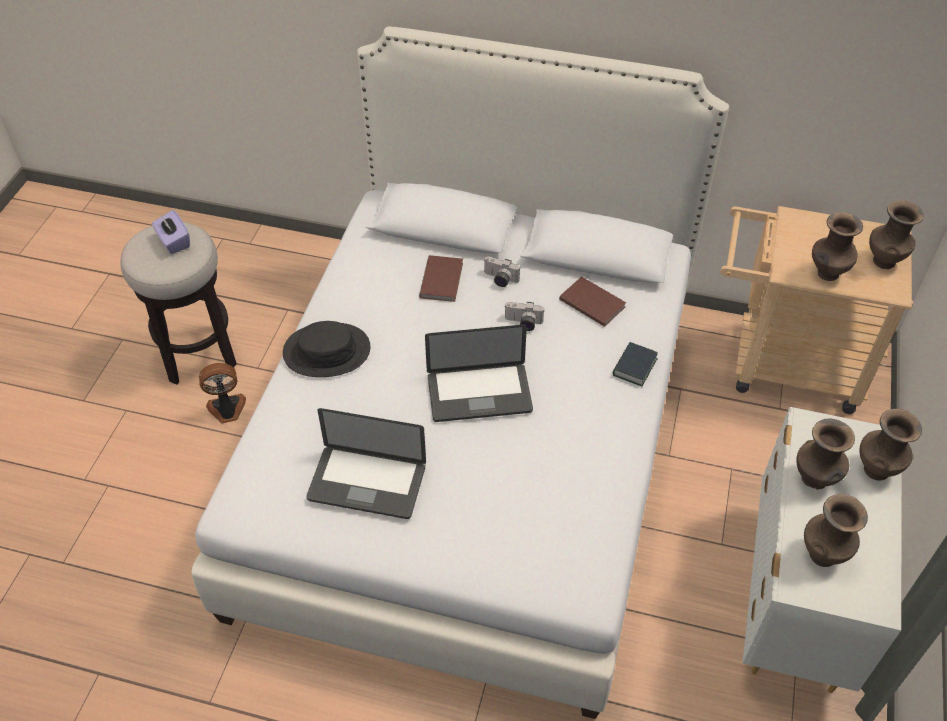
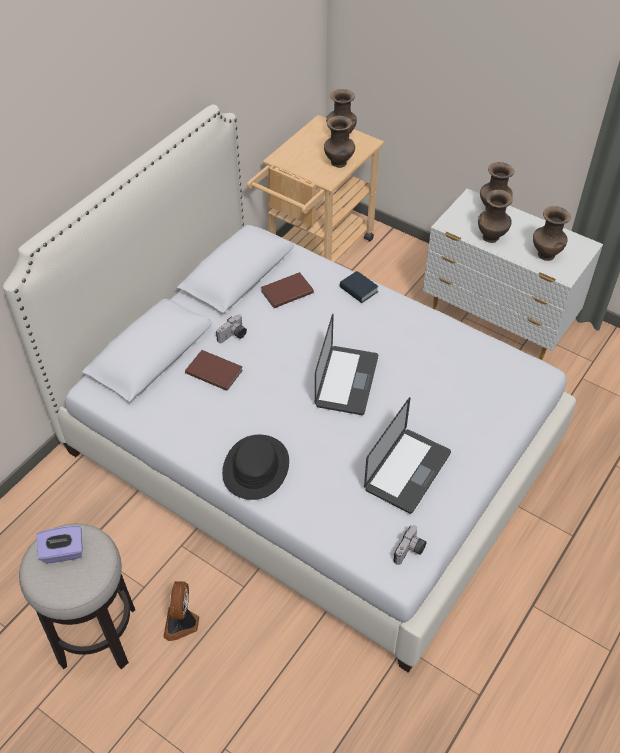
camera: 70 degrees left, 0 degrees up
(523, 323) = (287, 336): camera -> camera (410, 552)

